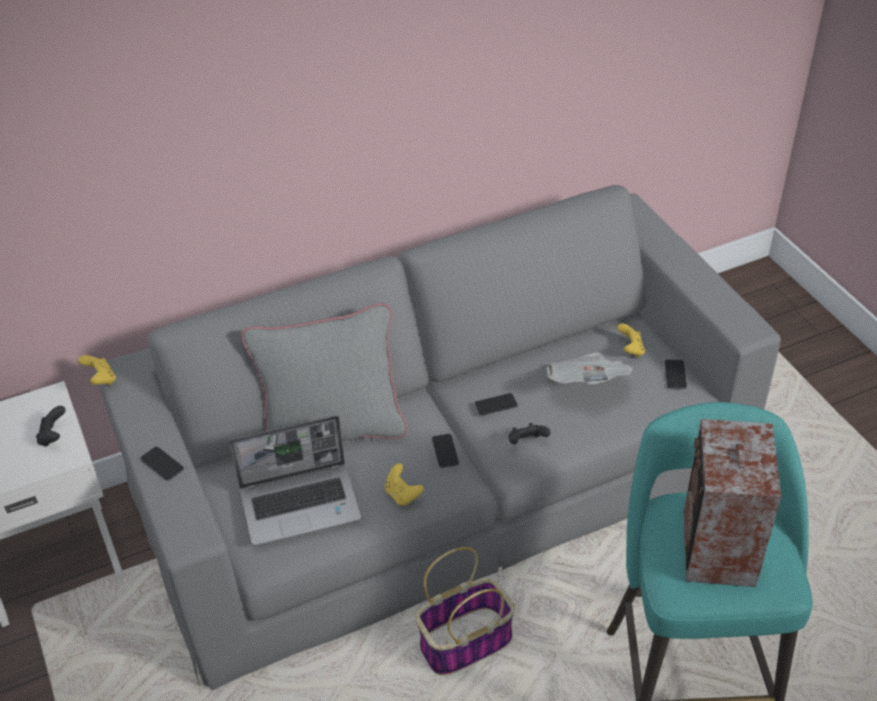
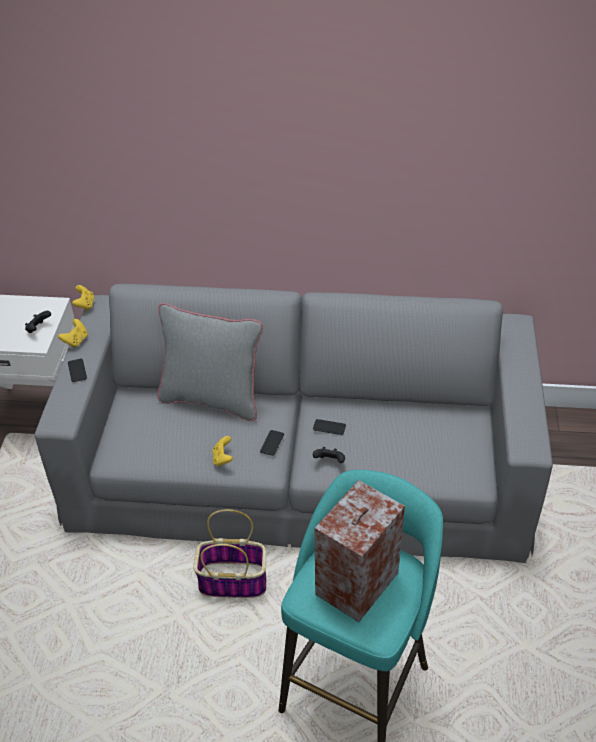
camera: 30 degrees right, 0 degrees up
(301, 504) = (158, 435): laptop -> none
(587, 385) = (402, 441): newspaper -> none
(630, 350) = (455, 430): yellow game controller -> yellow game controller (76, 341)
(675, 374) = (474, 462): phone -> none

